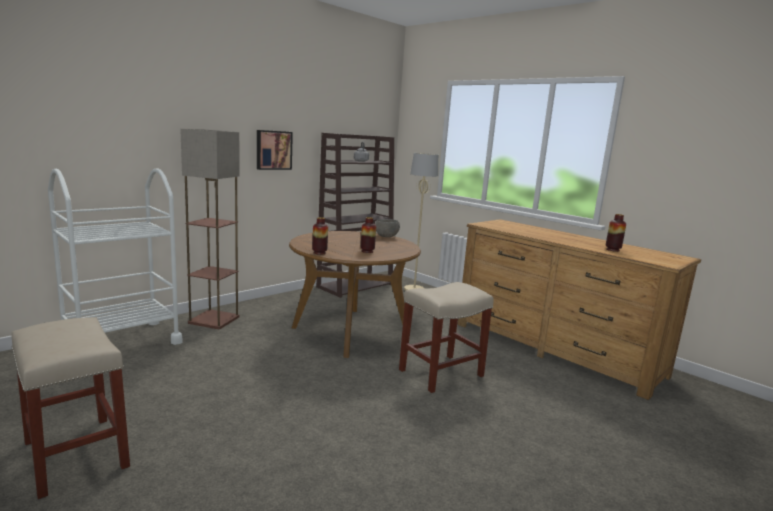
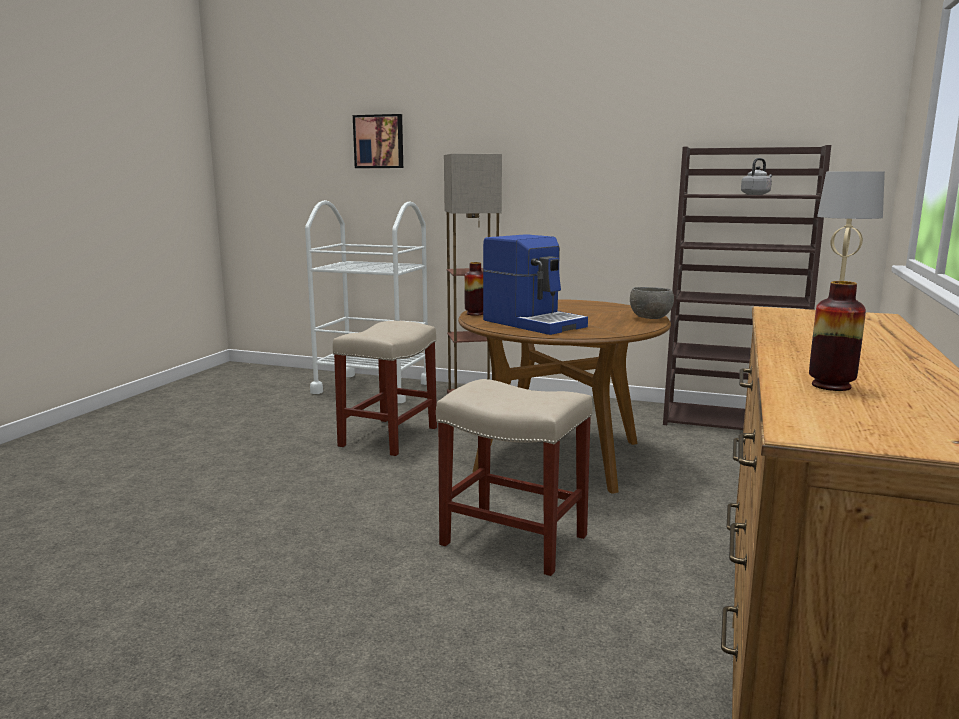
camera: 65 degrees right, 0 degrees up
(75, 453) = (186, 433): beige stool -> beige stool (389, 436)
(273, 150) = (599, 180): picture -> picture (379, 141)
(367, 251) = (534, 323): vase -> coffee machine

